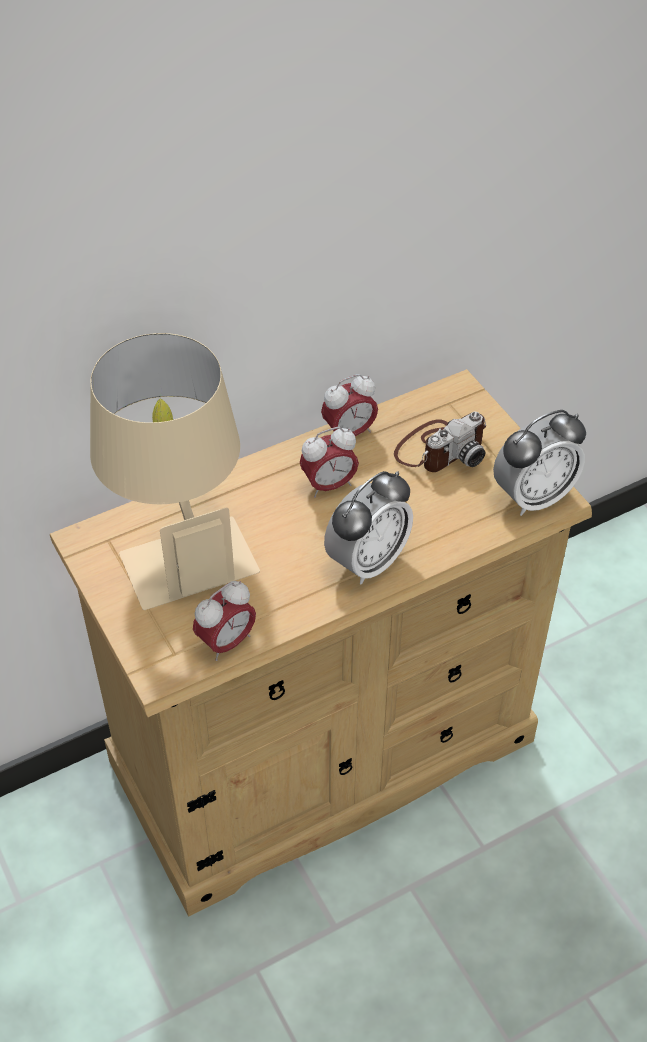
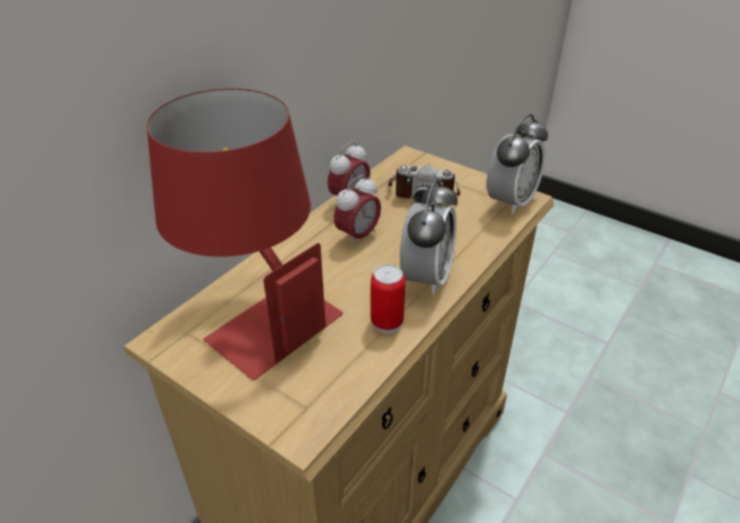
camera: 25 degrees left, 10 degrees down
(179, 542) = (256, 314): beige table lamp -> red table lamp
(226, 642) = (350, 380): alarm clock -> none
(295, 597) = (387, 322): none -> can
(440, 449) = (423, 192): camera -> camera turned 75 degrees clockwise

